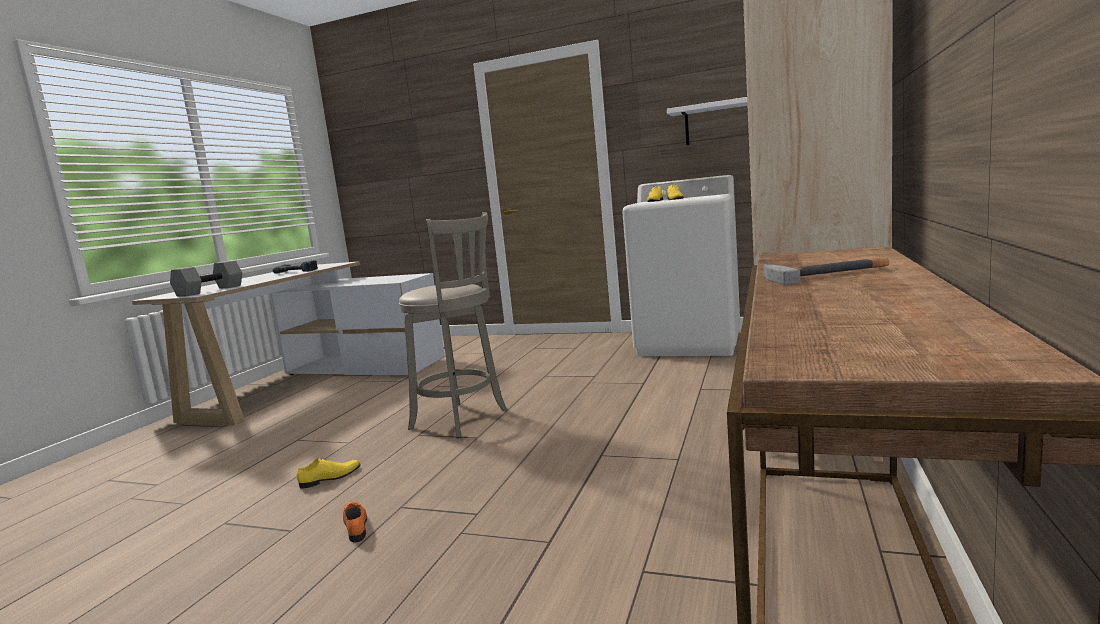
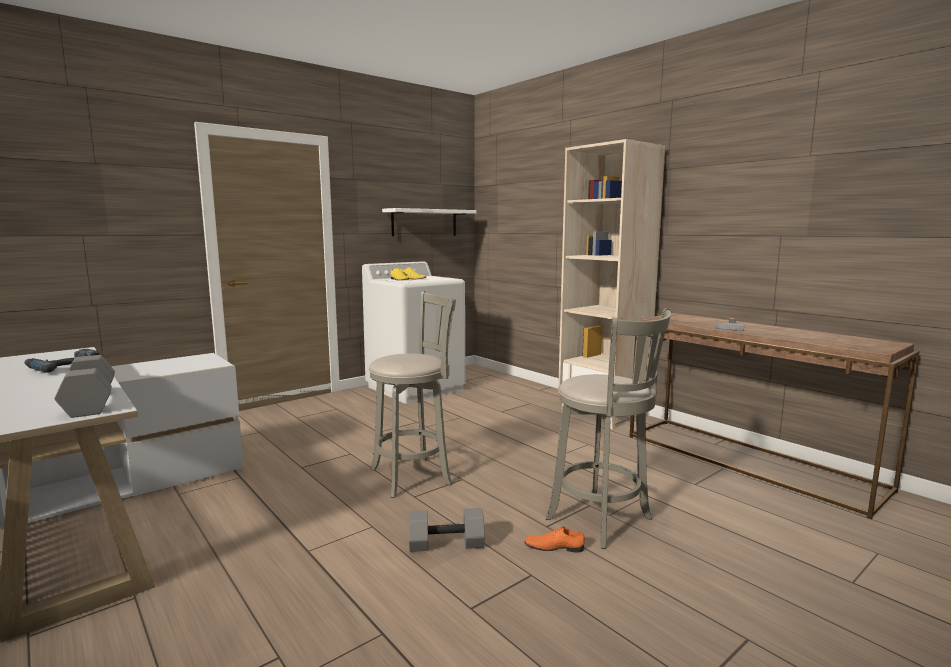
camera: 60 degrees left, 0 degrees up
(331, 477) = (445, 545): yellow shoe -> grey dumbbell
(439, 533) = (603, 521): none -> grey stool

